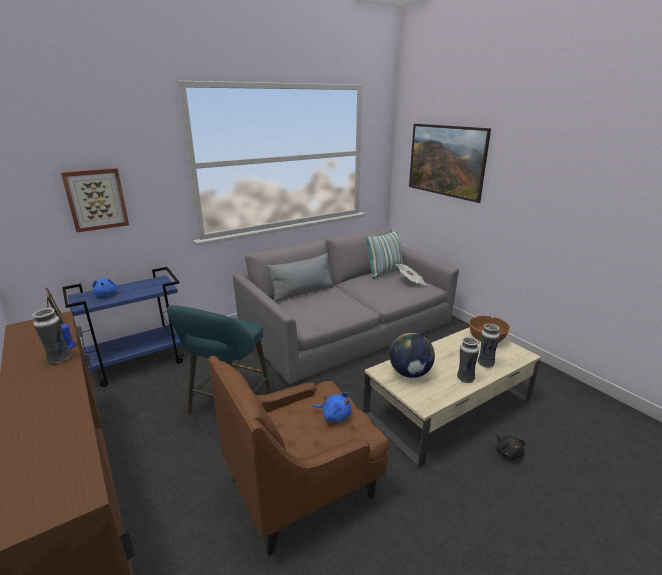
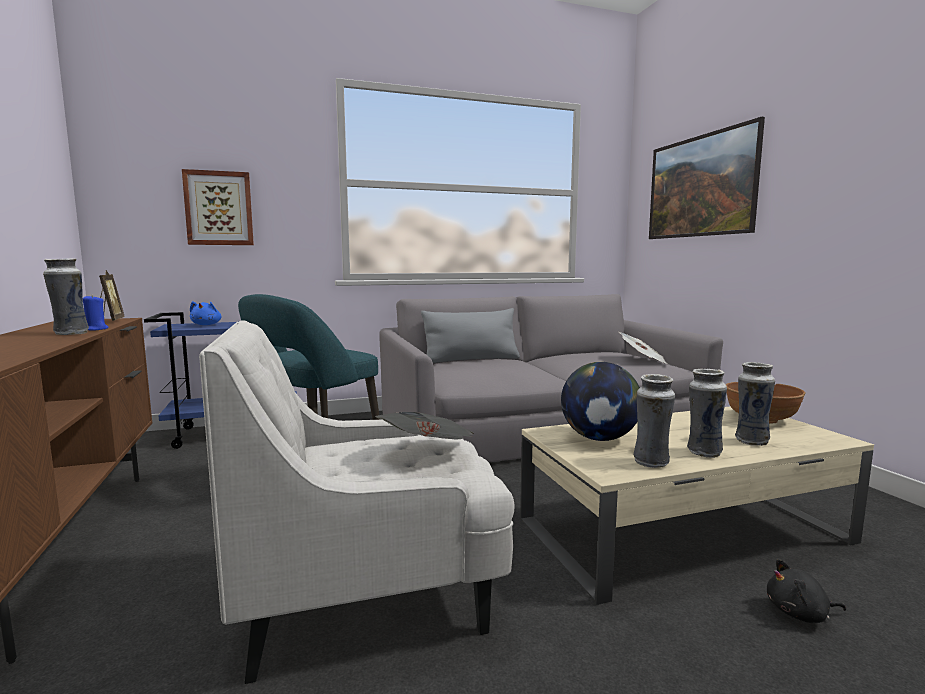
camera: 15 degrees right, 15 degrees down
(303, 487) = (368, 596): brown armchair -> white armchair
(334, 415) = (429, 453): blue plush toy -> newspaper
(385, 273) = (605, 352): pillow -> none
(442, 393) = (651, 463): none -> vase
(508, 453) = (800, 614): black plush toy -> black plush toy turned 90 degrees clockwise

